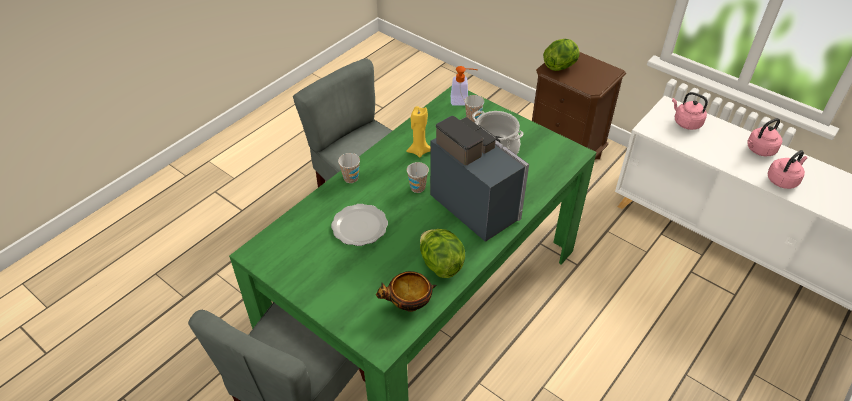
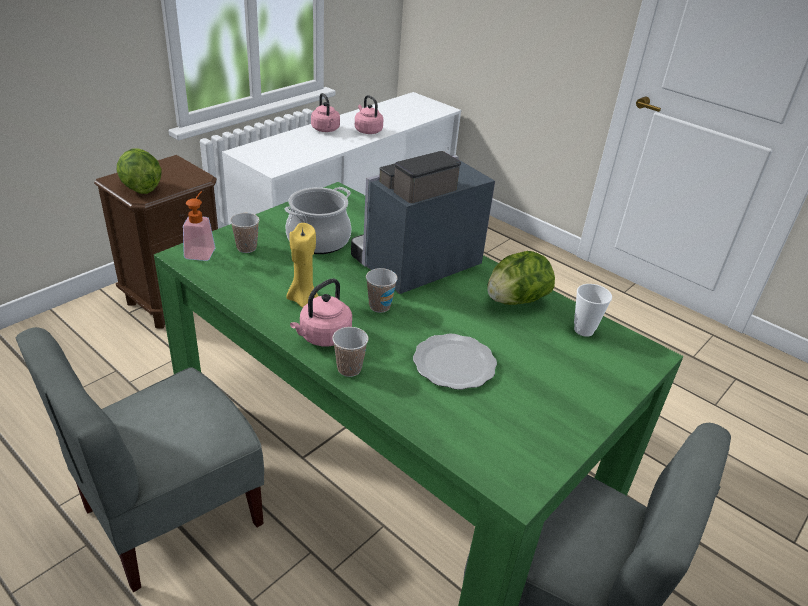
camera: 90 degrees left, 10 degrees down
(408, 305) = (583, 330): bowl -> cup
(686, 122) = (273, 150): pink kettle -> pink kettle (323, 337)

